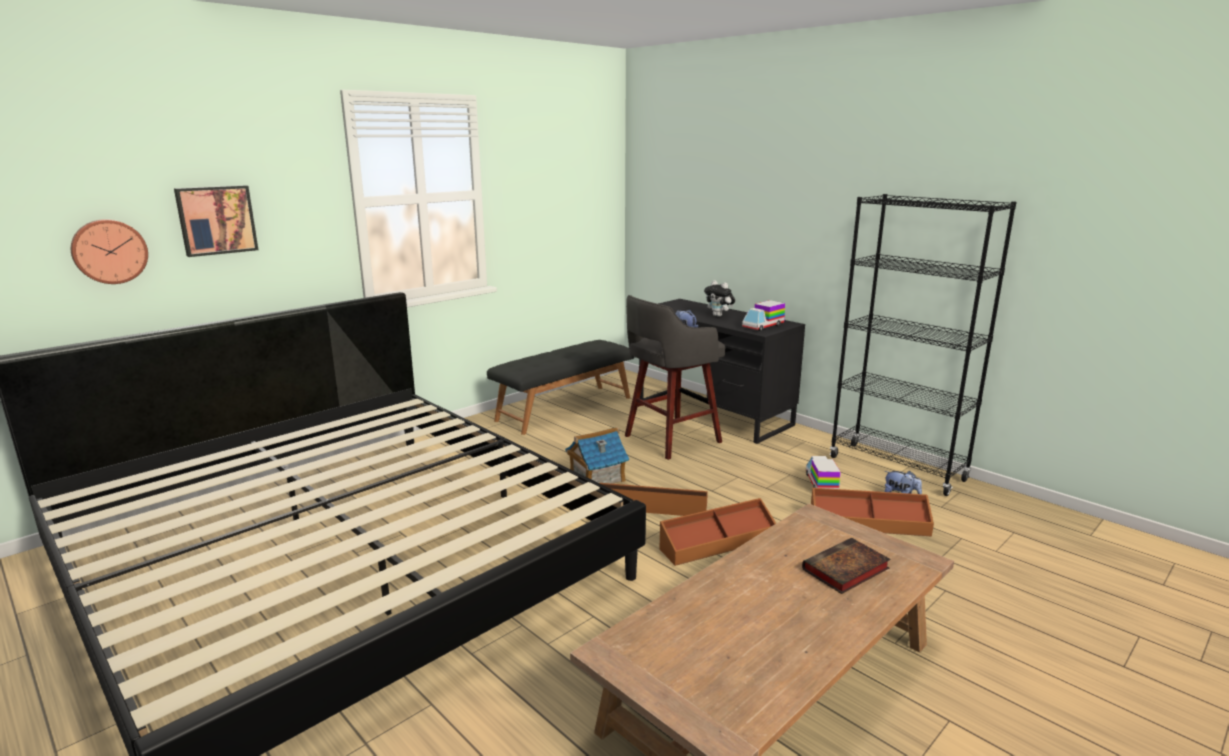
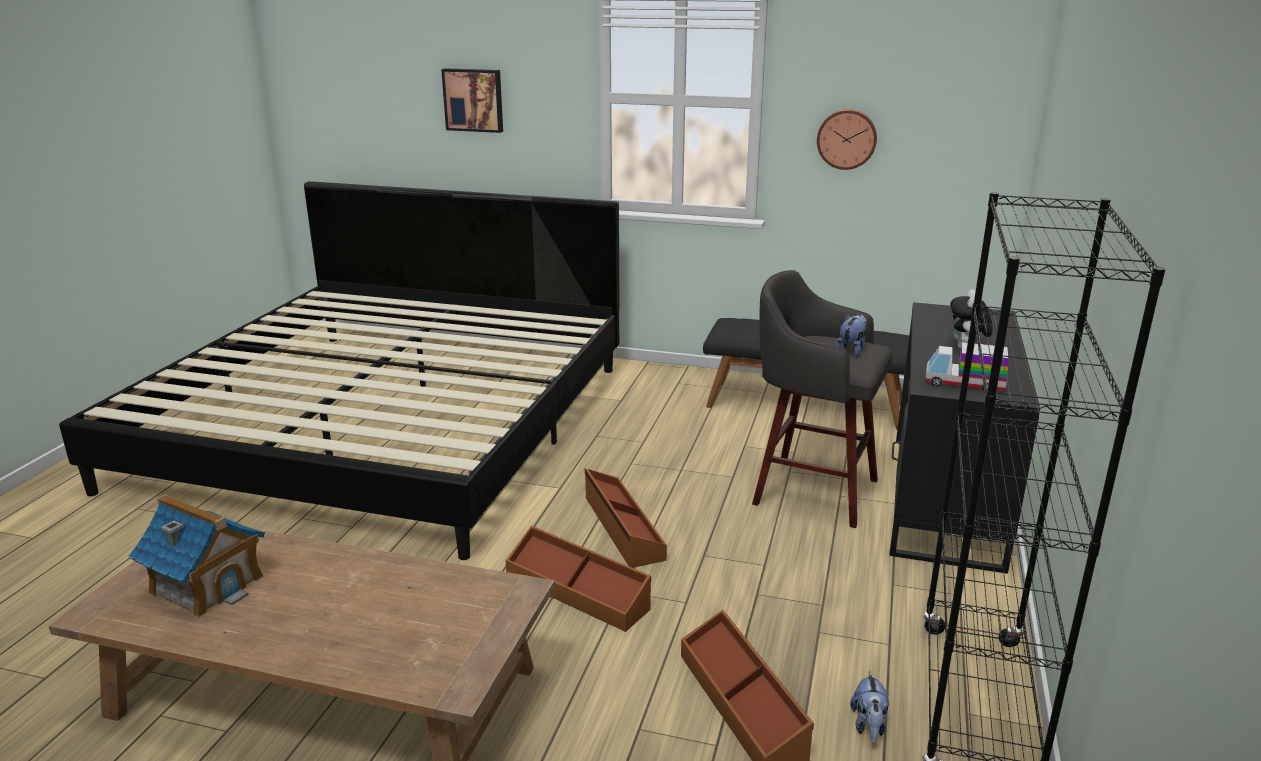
camera: 60 degrees right, 5 degrees up
(109, 251) = (398, 116): wall clock -> wall clock (846, 139)
(596, 478) = (653, 476): toy house -> toy house (207, 584)
(821, 483) = (824, 638): toy truck -> none
(845, 570) = (396, 632): book -> none

